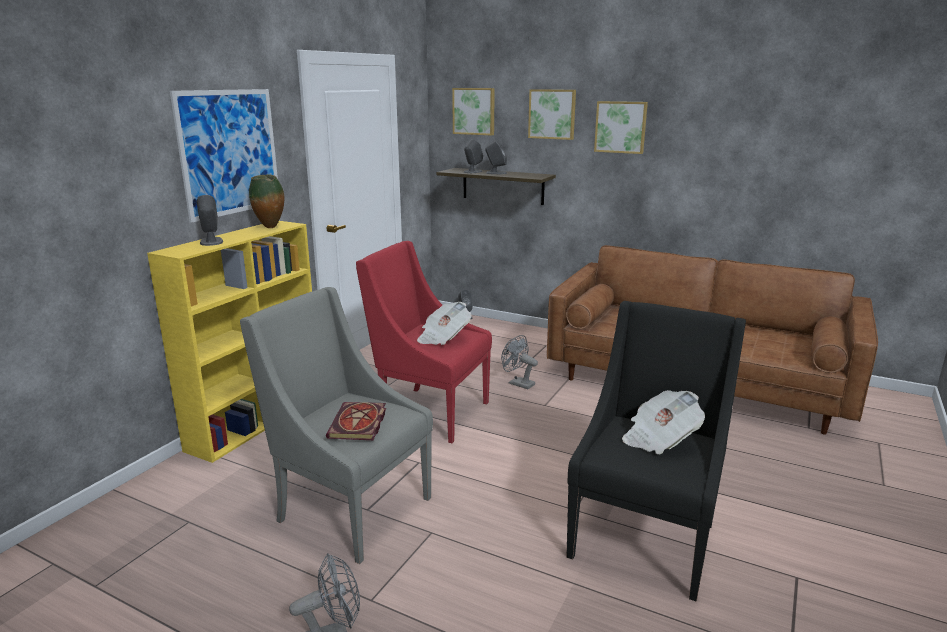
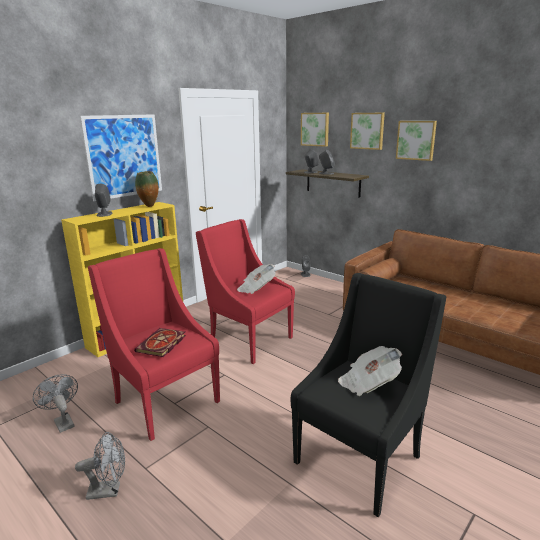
camera: 15 degrees right, 0 degrees up
(350, 509) = (164, 401): grey armchair -> red armchair
(518, 383) = (320, 326): grey fan -> grey fan (62, 422)

